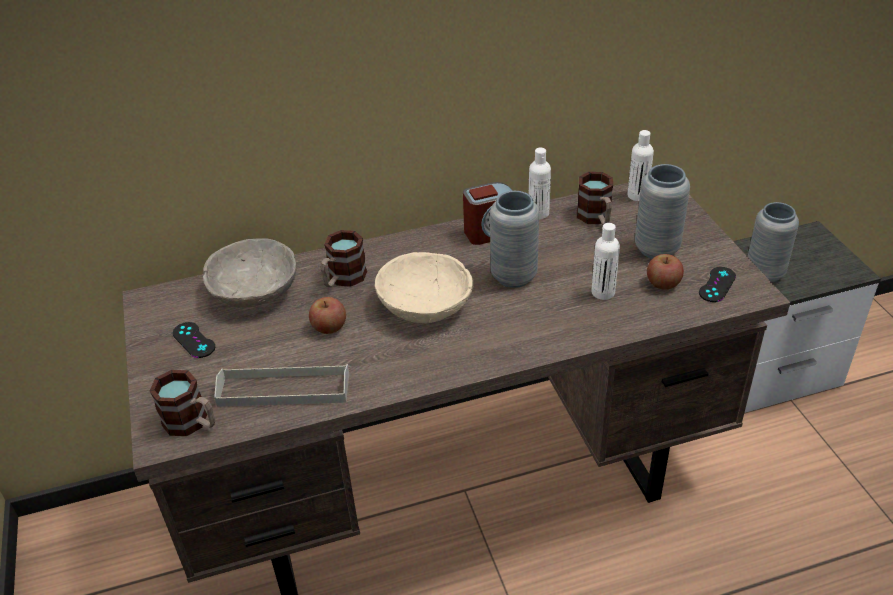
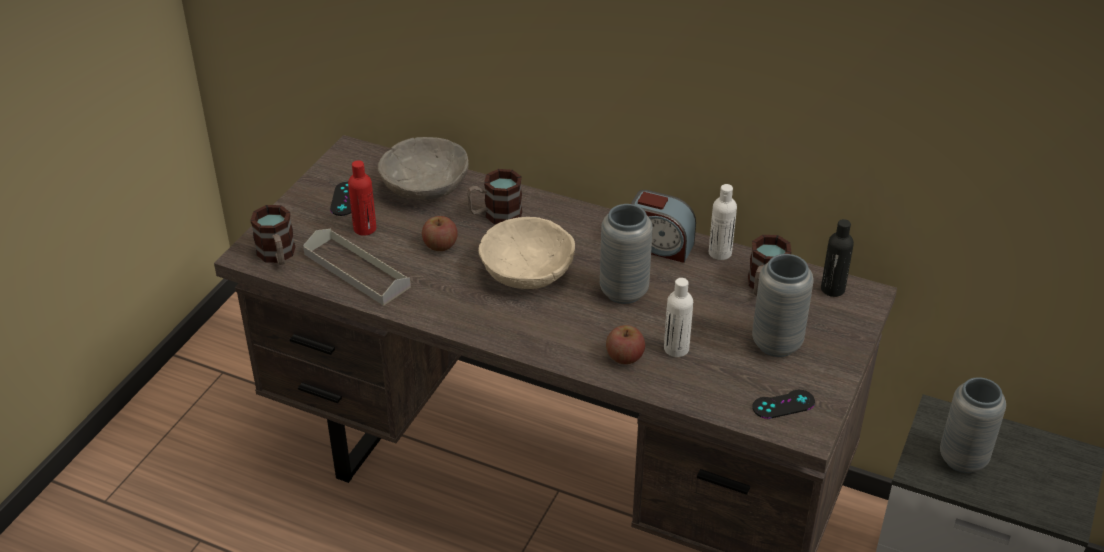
camera: 40 degrees right, 0 degrees up
(245, 352) = (365, 228): none -> red bottle
(637, 195) = (832, 289): white bottle -> black bottle
(663, 283) = (737, 374): apple -> apple (625, 357)

